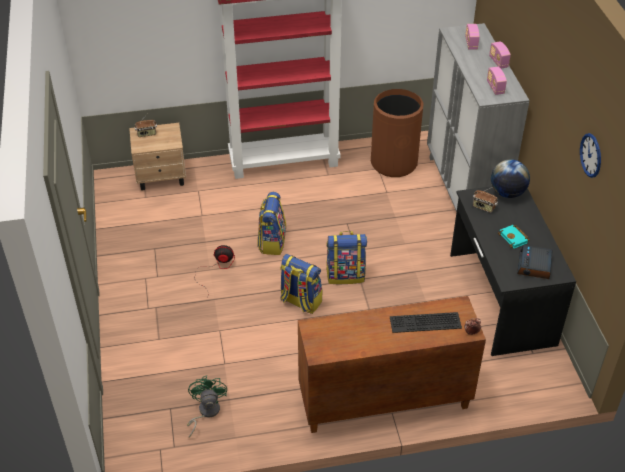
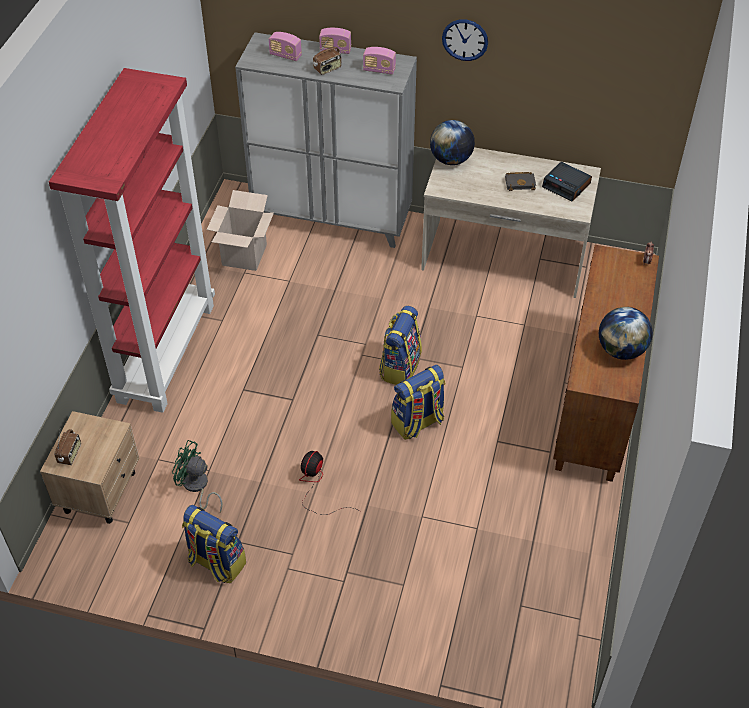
camera: 65 degrees left, 5 degrees up
(205, 412) = (542, 571): green fan -> green fan (197, 487)
(272, 242) = (304, 415): backpack -> backpack (216, 563)
(358, 341) = (621, 350): none -> globe
(394, 163) = (244, 255): brown trash can -> cardboard box
(425, 323) = (619, 290): keyboard -> none
(483, 207) = (462, 185): radio -> radio (327, 69)
(500, 298) = (504, 259): black desk -> beige desk
(514, 238) = (520, 183): turquoise book -> black book
(591, 155) = (574, 42): wall clock -> wall clock (465, 39)

